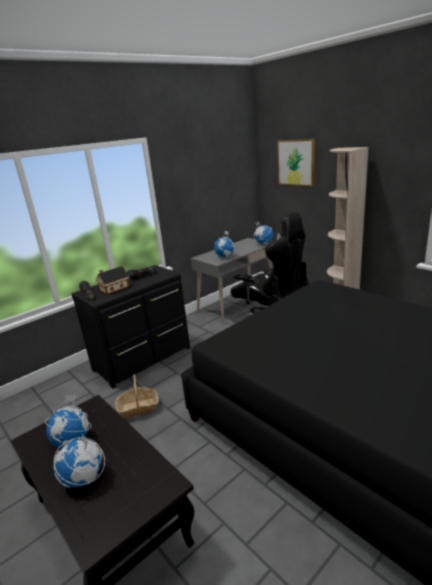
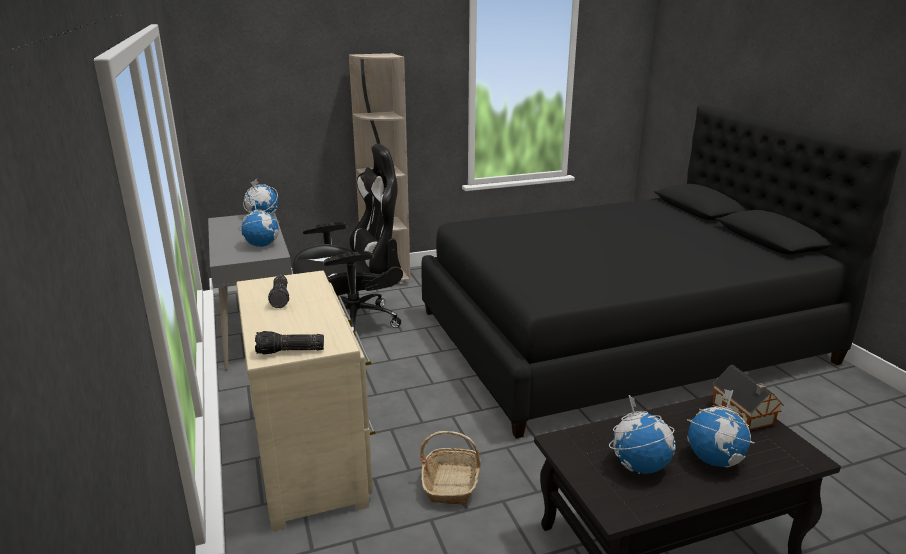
camera: 70 degrees left, 0 degrees up
(113, 288) = (299, 326): toy house -> toy house (744, 414)
(144, 359) = (312, 456): black dresser -> beige dresser
(296, 162) = (272, 78): picture -> none

